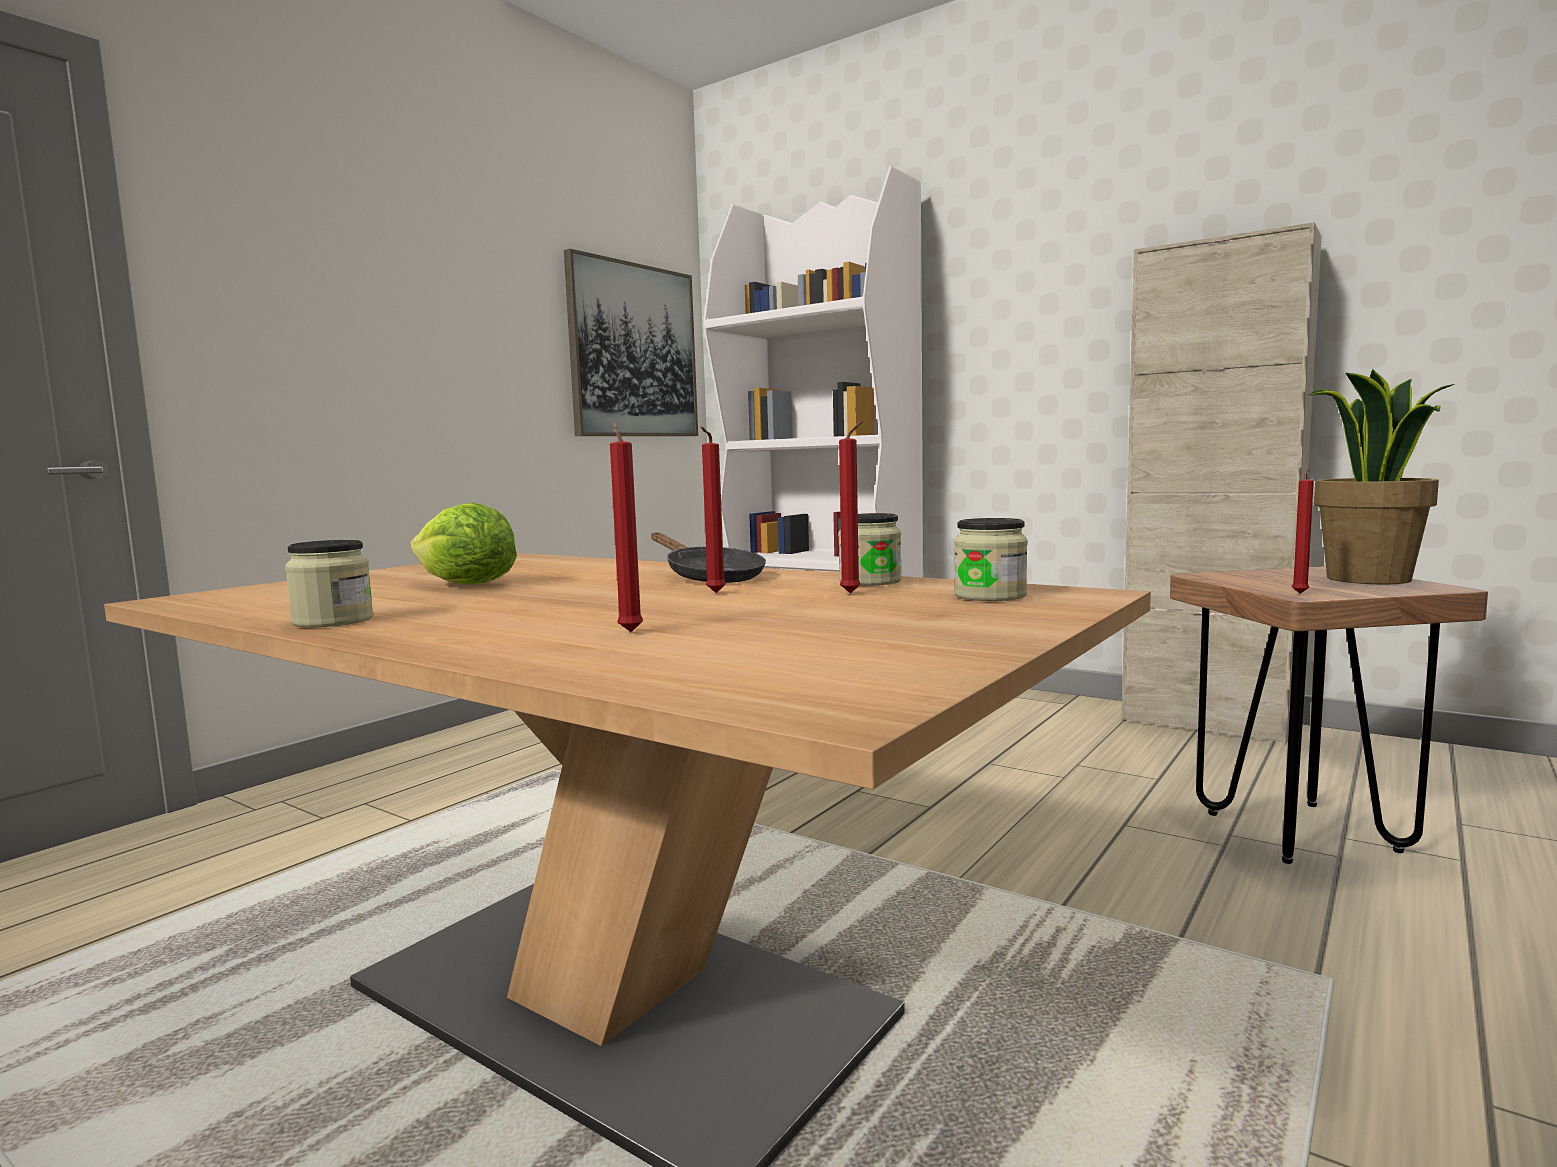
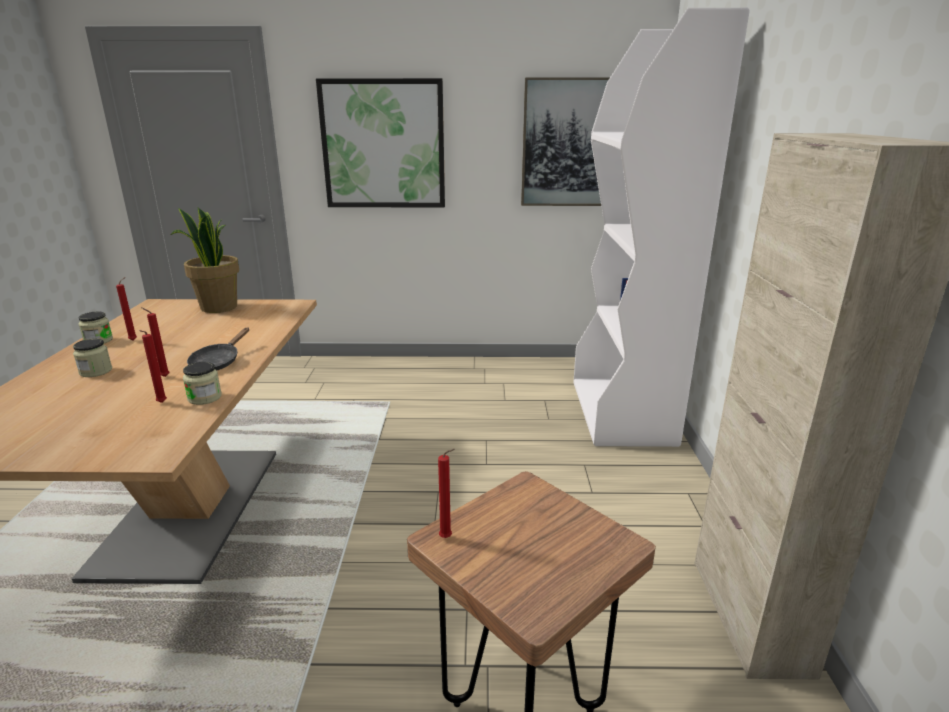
camera: 55 degrees right, 15 degrees up
(369, 325) = (383, 145): none -> picture
(466, 585) = (190, 329): lettuce -> none
(630, 631) = (63, 389): red candle -> red candle (134, 340)
(990, 596) = (151, 434): jar -> jar (96, 371)
(1369, 579) = (562, 570): potted plant -> potted plant (218, 307)

